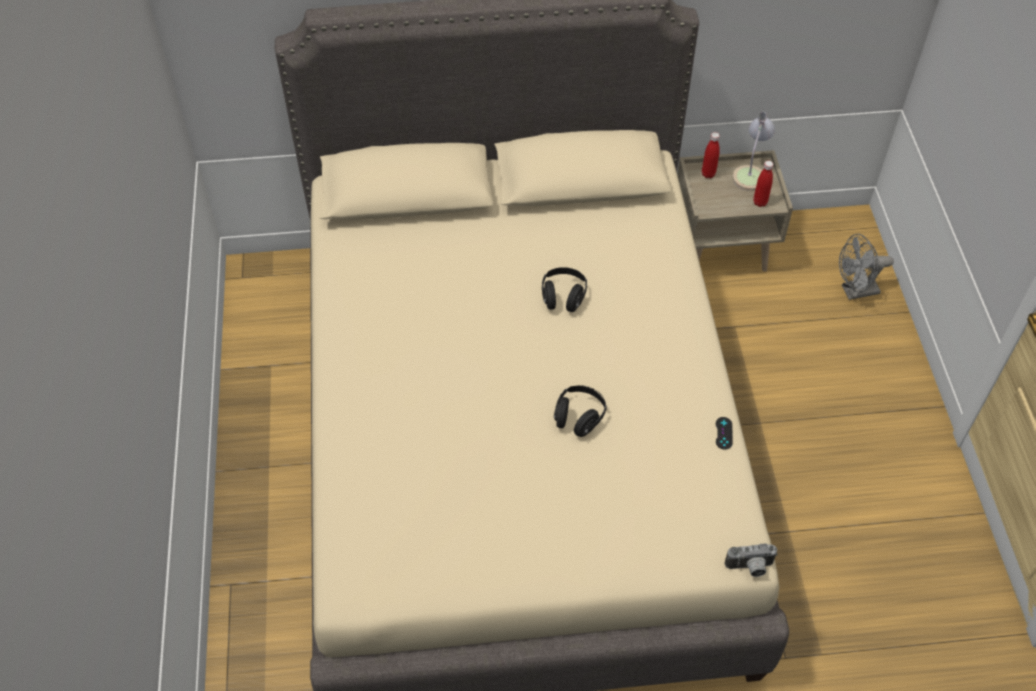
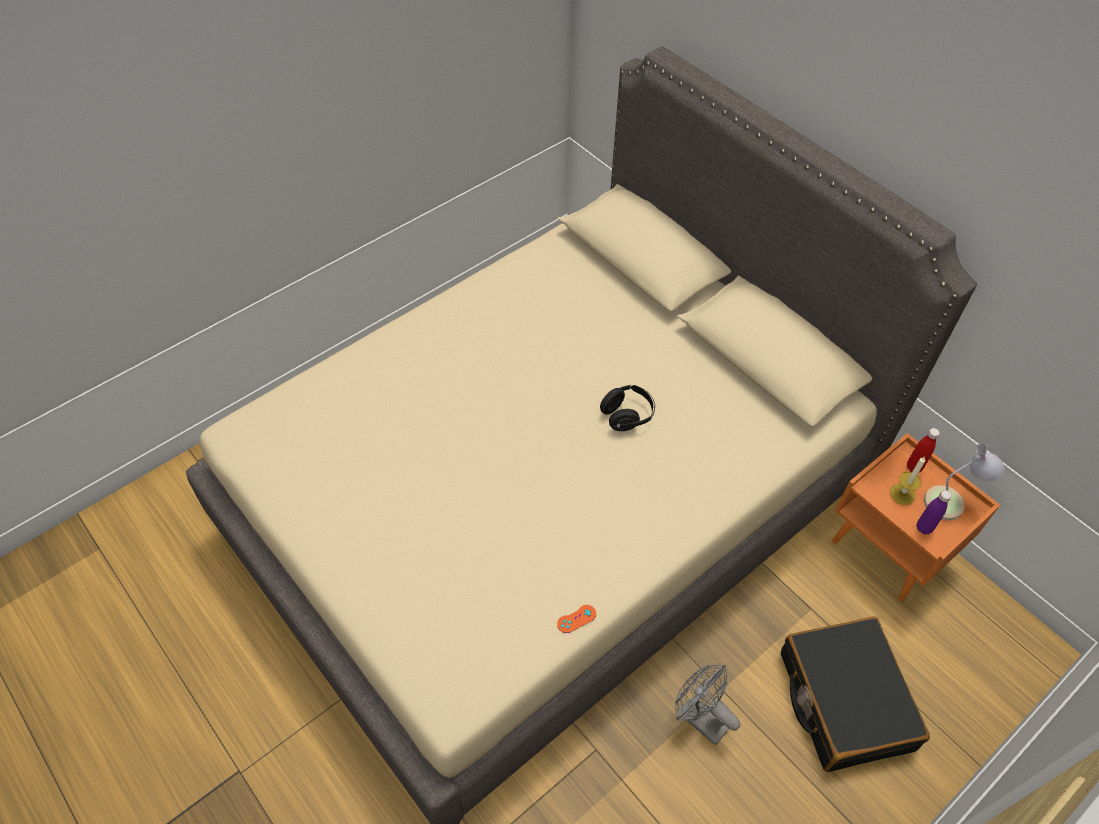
camera: 55 degrees right, 0 degrees up
(579, 417) = (507, 495): black headphones -> none
(722, 249) = (890, 550): beige nightstand -> orange nightstand
(723, 433) = (576, 619): black game controller -> orange game controller
(724, 195) = (902, 494): none -> candle
(750, 568) = (439, 719): camera -> none
(760, 202) = (924, 528): red bottle -> purple bottle
(817, 355) = (844, 700): none -> black suitcase
(855, 291) = (955, 697): grey fan -> grey fan (699, 718)

